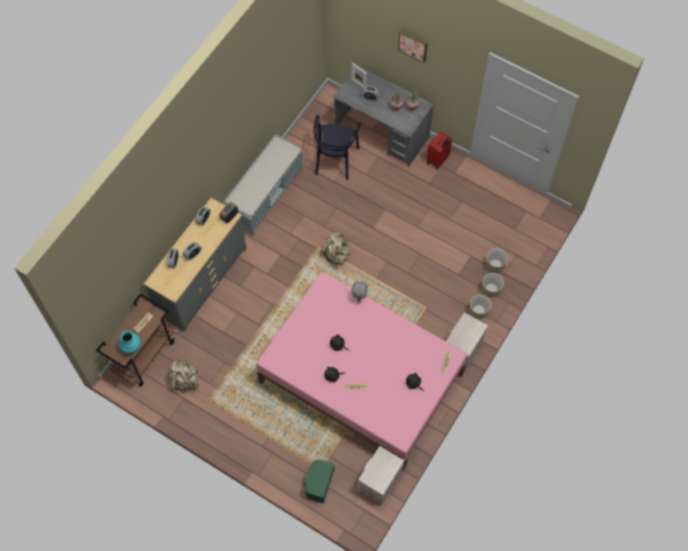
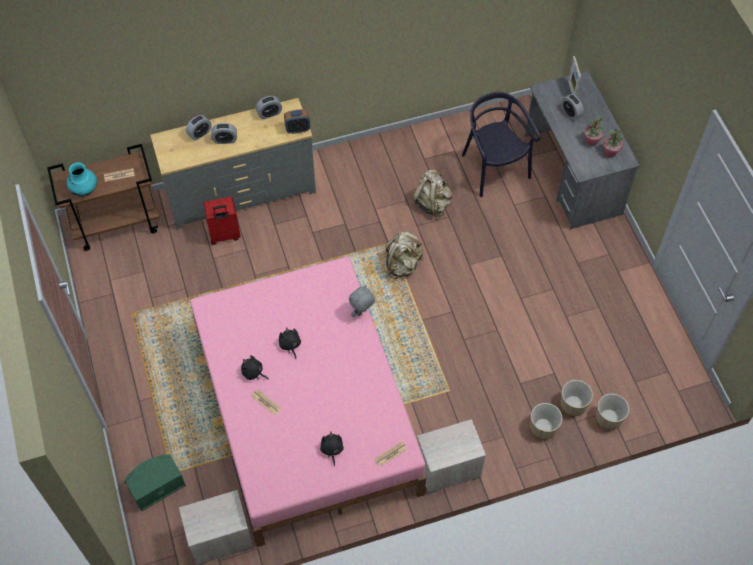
camera: 40 degrees right, 5 degrees down
(184, 380) = (129, 276): beige backpack -> beige backpack (432, 203)
(265, 194) = (386, 153): grey bench -> none
(335, 160) = (494, 168): black chair -> black chair turned 105 degrees clockwise
(413, 45) = (645, 63): picture -> none
(438, 160) = (610, 245): red suitcase -> red suitcase (224, 235)
(479, 311) = (506, 440): planter -> planter (609, 418)

